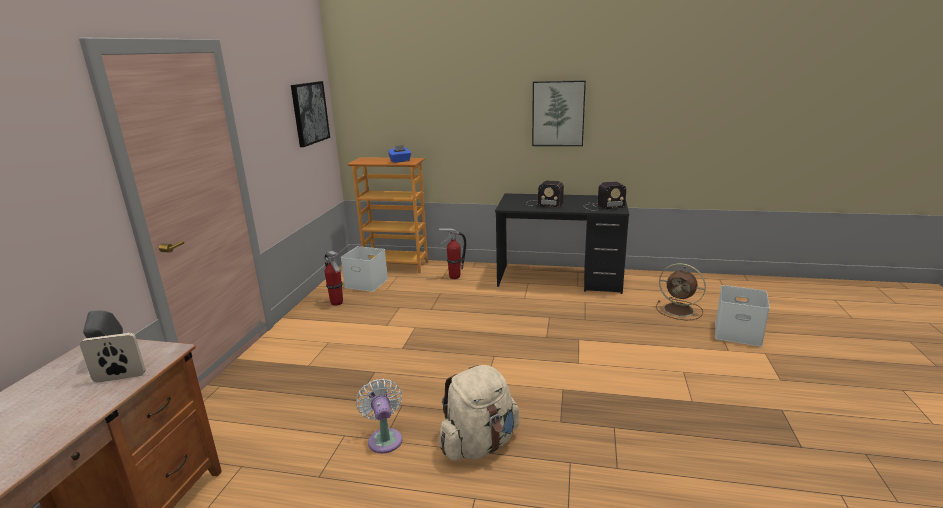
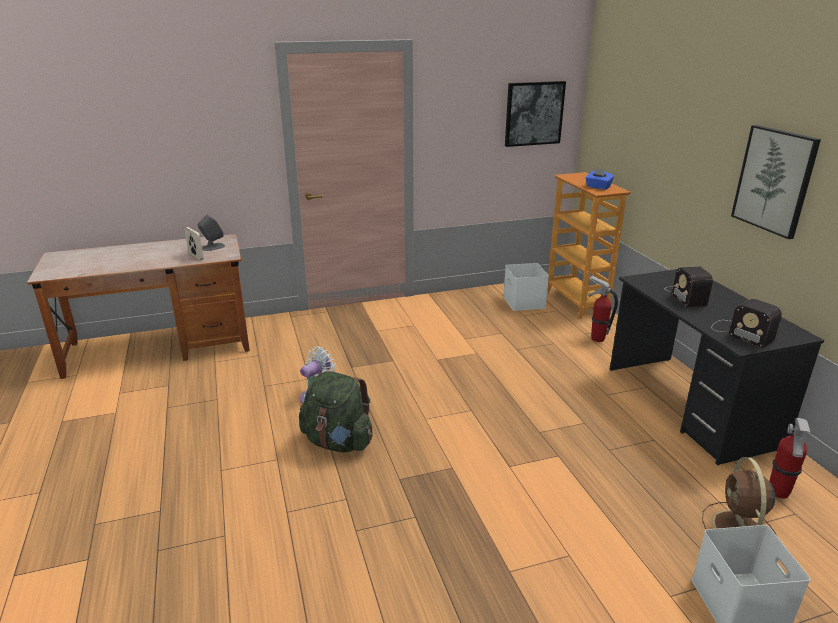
camera: 60 degrees right, 5 degrees up
(337, 303) = (474, 304): fire extinguisher -> fire extinguisher (778, 493)
(479, 444) = (338, 442): beige backpack -> green backpack

